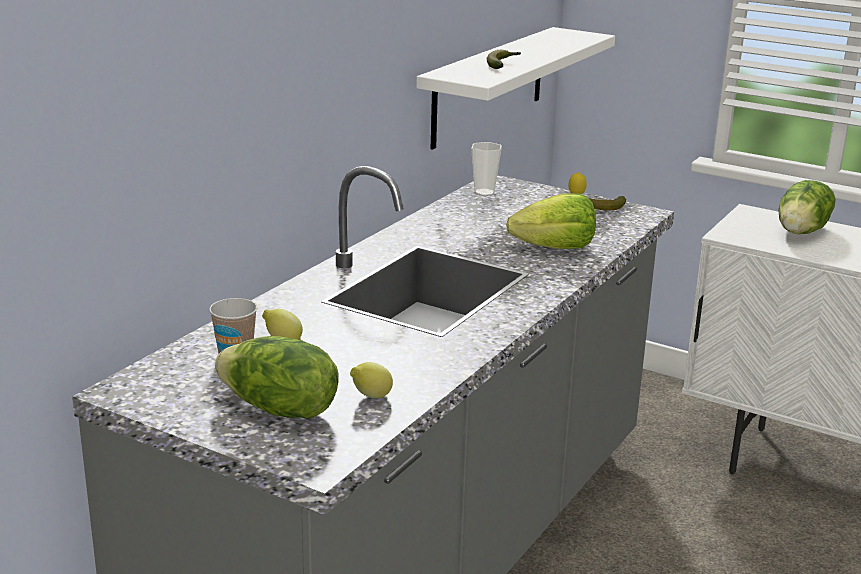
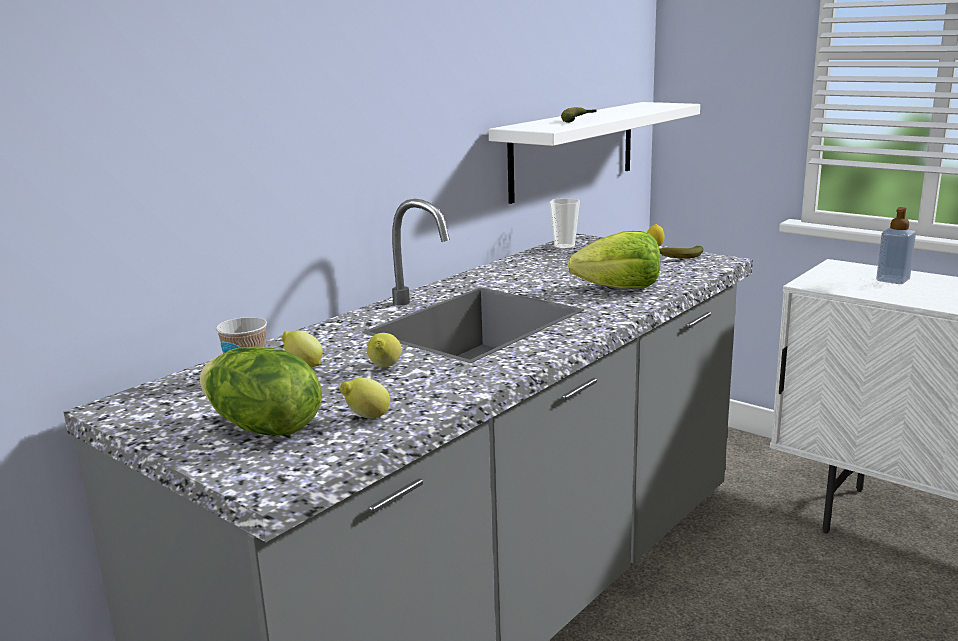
camera: 10 degrees right, 5 degrees down
(363, 343) = (384, 368): none -> lemon
(802, 231) = (892, 280): lettuce -> soap dispenser

